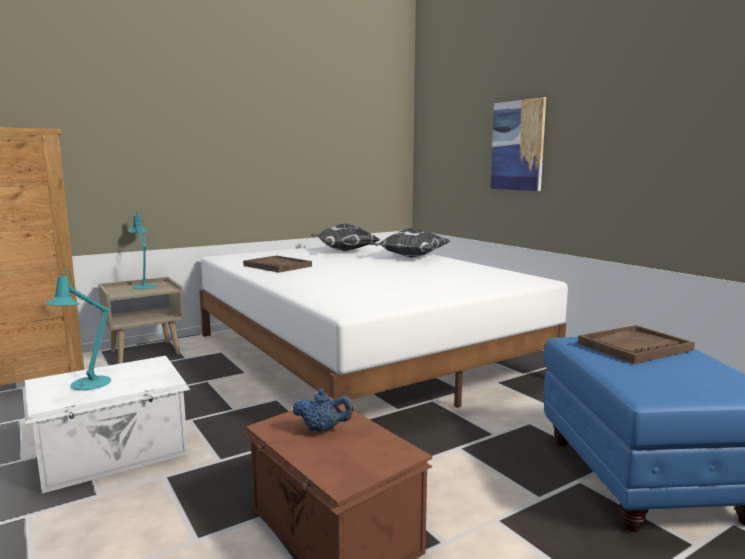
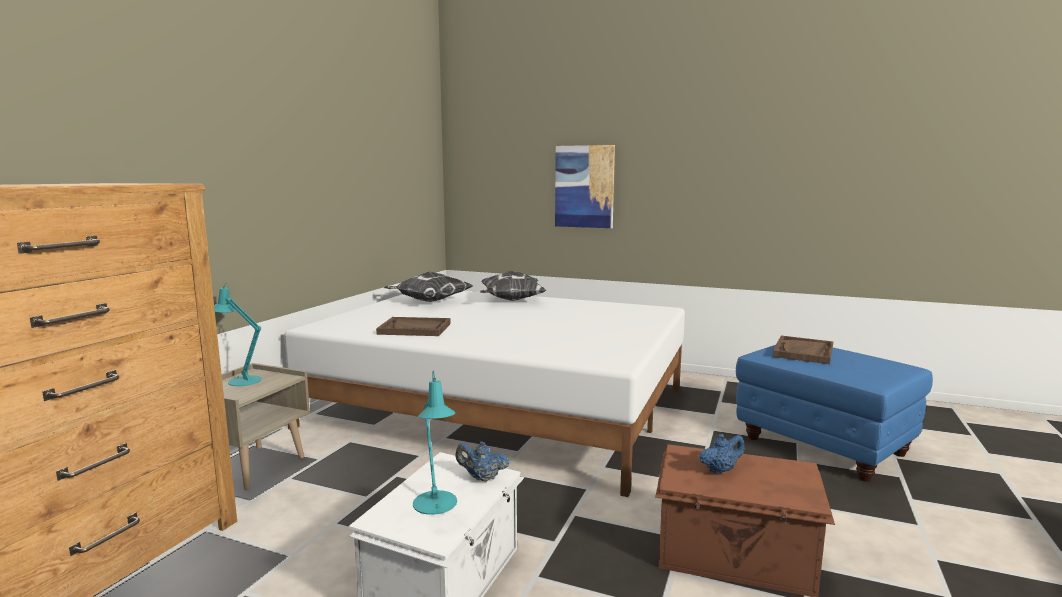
camera: 35 degrees left, 0 degrees up
(151, 378) = (482, 478): none -> blue teapot

